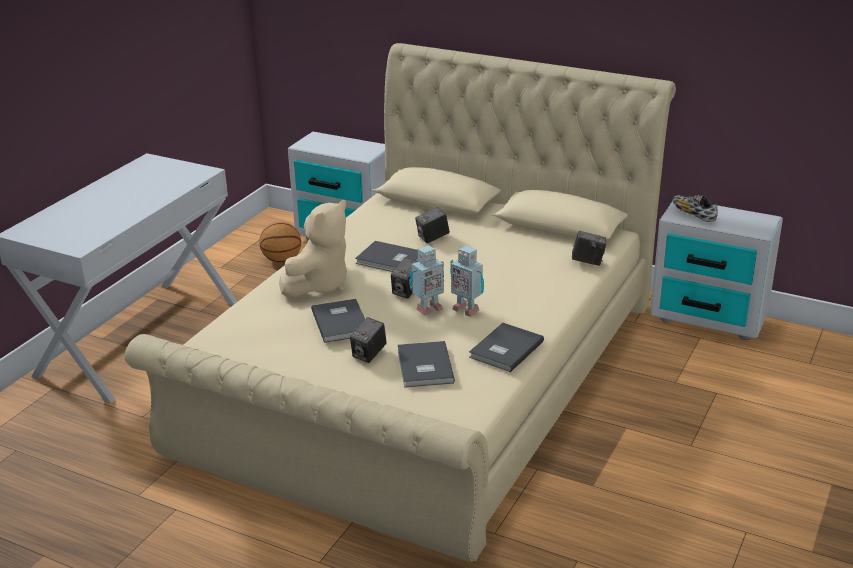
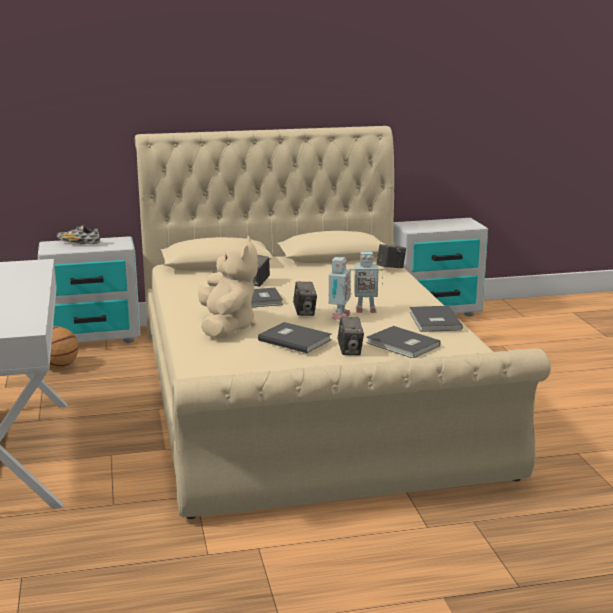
camera: 40 degrees left, 10 degrees down
(693, 214) = (421, 226): shoe -> shoe (78, 243)

